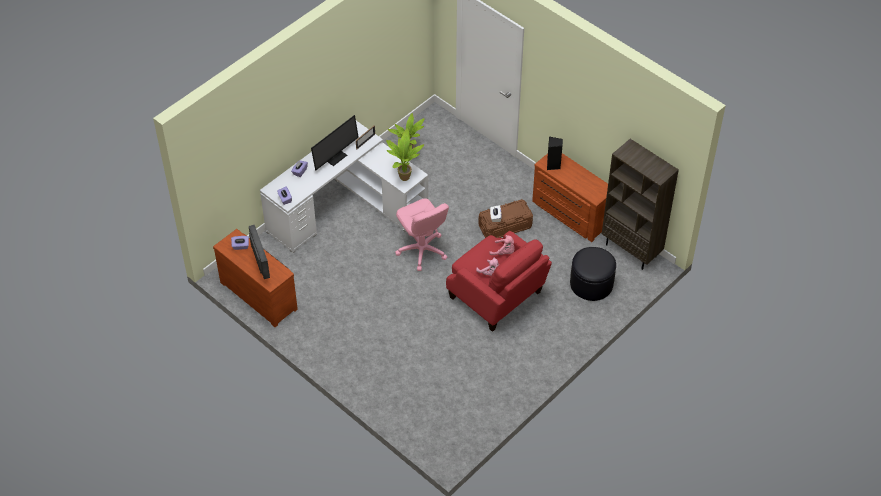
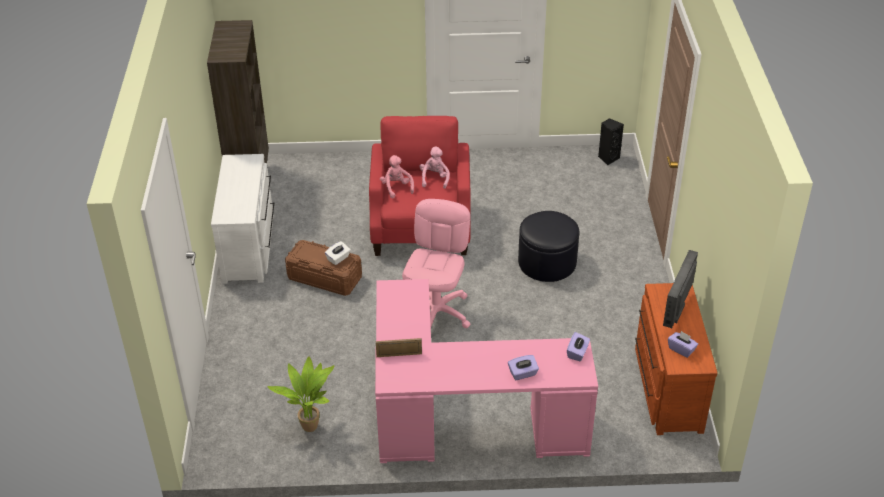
camera: 135 degrees left, 10 degrees down
(334, 156) = (458, 364): monitor -> none
(346, 206) = (459, 417): white desk -> pink desk
(403, 177) = (407, 295): potted plant -> none
(553, 165) = (240, 209): black speaker -> black speaker (608, 158)
(569, 214) = (250, 247): brown dresser -> white dresser
(591, 284) = (325, 184): black ottoman -> black ottoman (547, 262)

